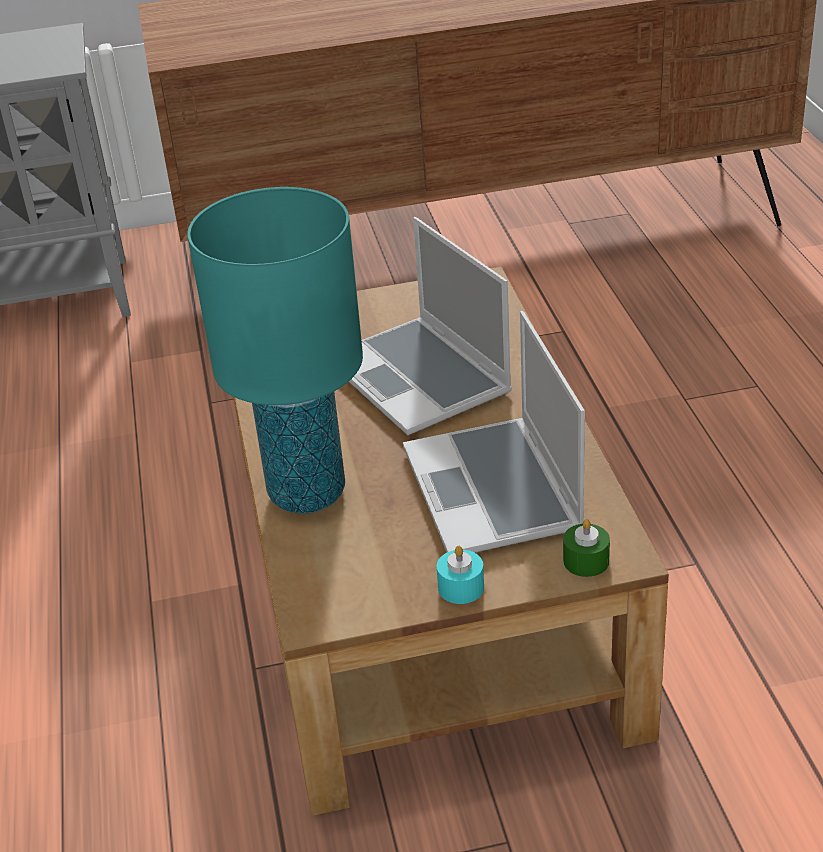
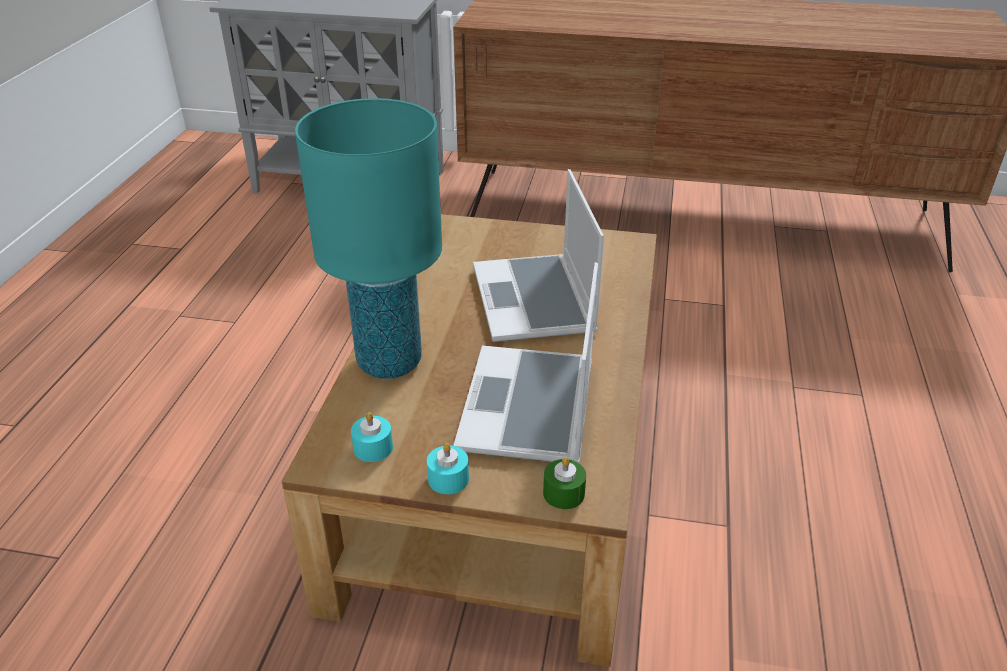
camera: 20 degrees right, 0 degrees up
(358, 585) = (373, 448): none -> turquoise candle

